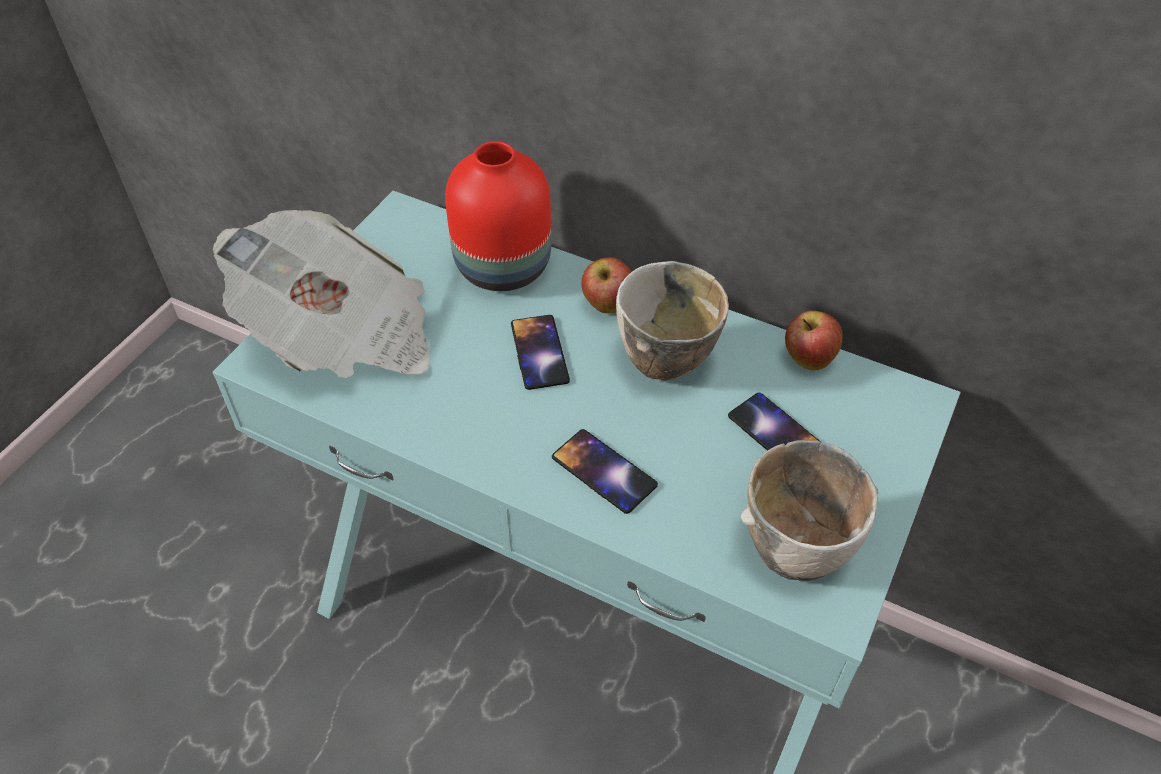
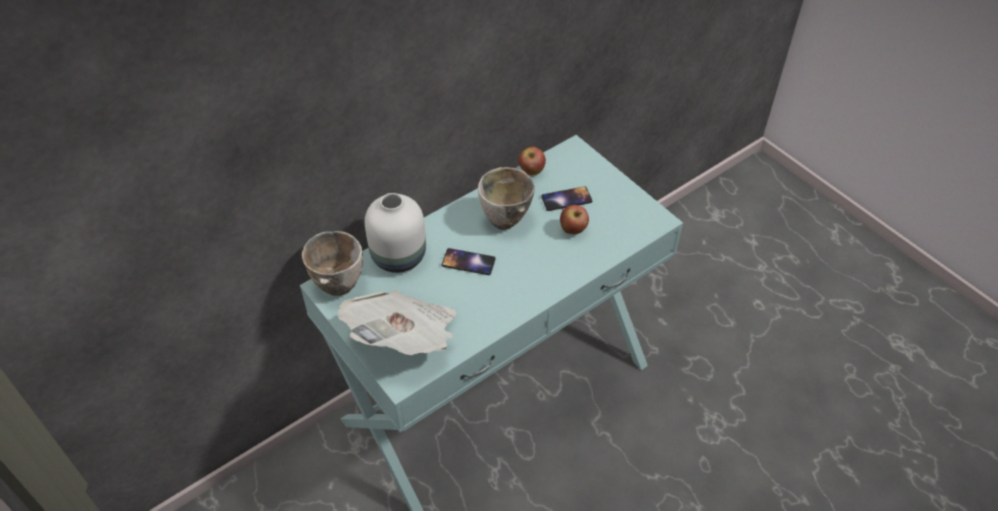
camera: 65 degrees left, 0 degrees up
(504, 269) = (400, 256): red vase -> white vase
(603, 471) = (554, 264): phone -> none
(607, 306) = (454, 226): apple -> apple (573, 230)
(799, 554) = (629, 219): bowl -> bowl (340, 283)

